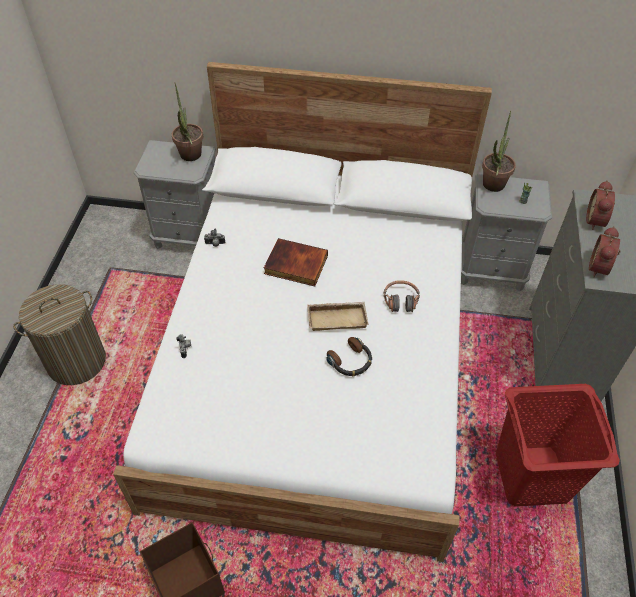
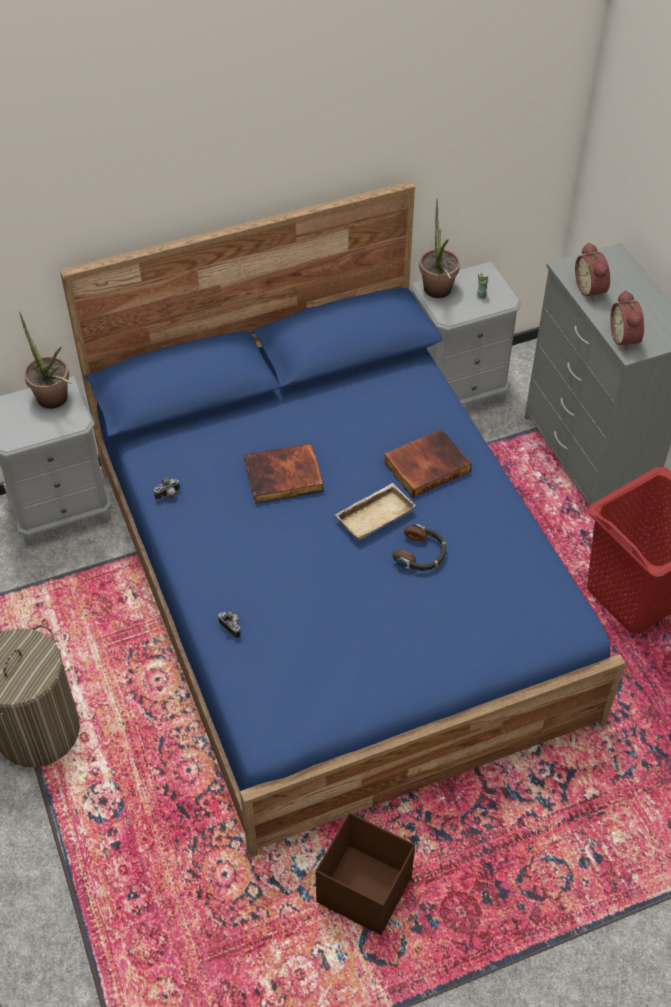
camera: 30 degrees left, 0 degrees up
(318, 361) = (336, 586): white bed -> blue bed
(400, 301) = (426, 465): headphones -> book

